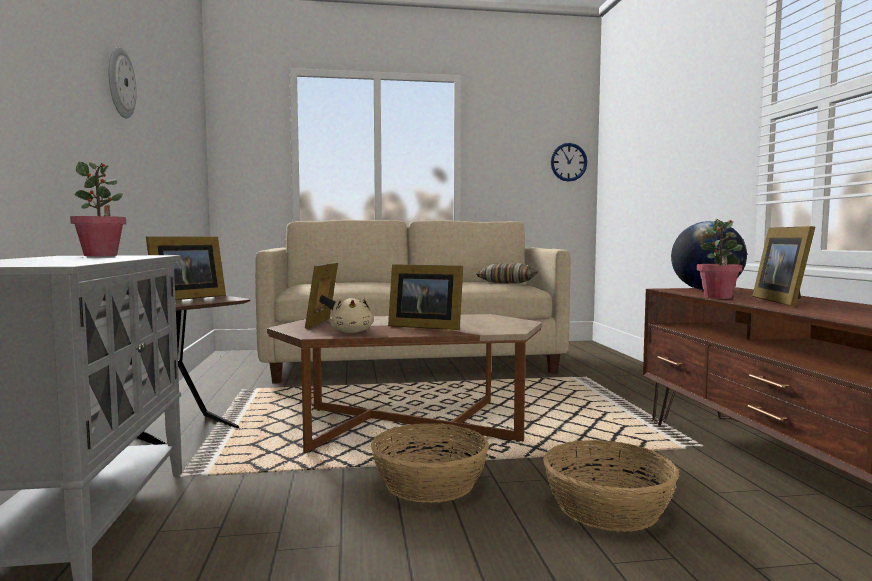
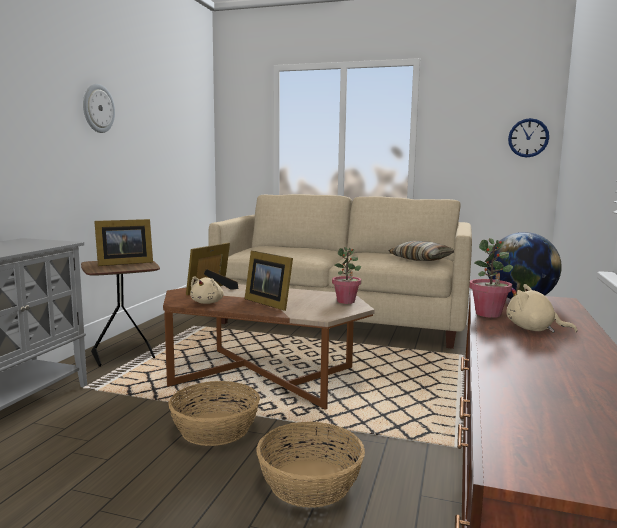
camera: 25 degrees right, 5 degrees up
(101, 255) = (34, 241): potted plant -> potted plant (346, 301)
(783, 301) = (533, 329): picture frame -> beige plush toy

